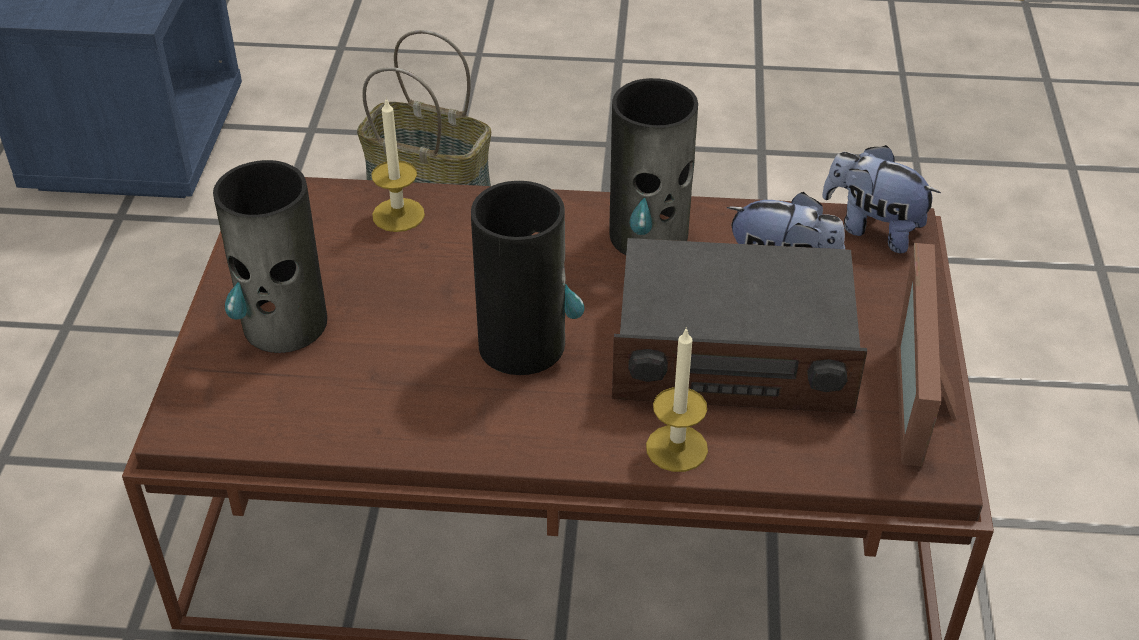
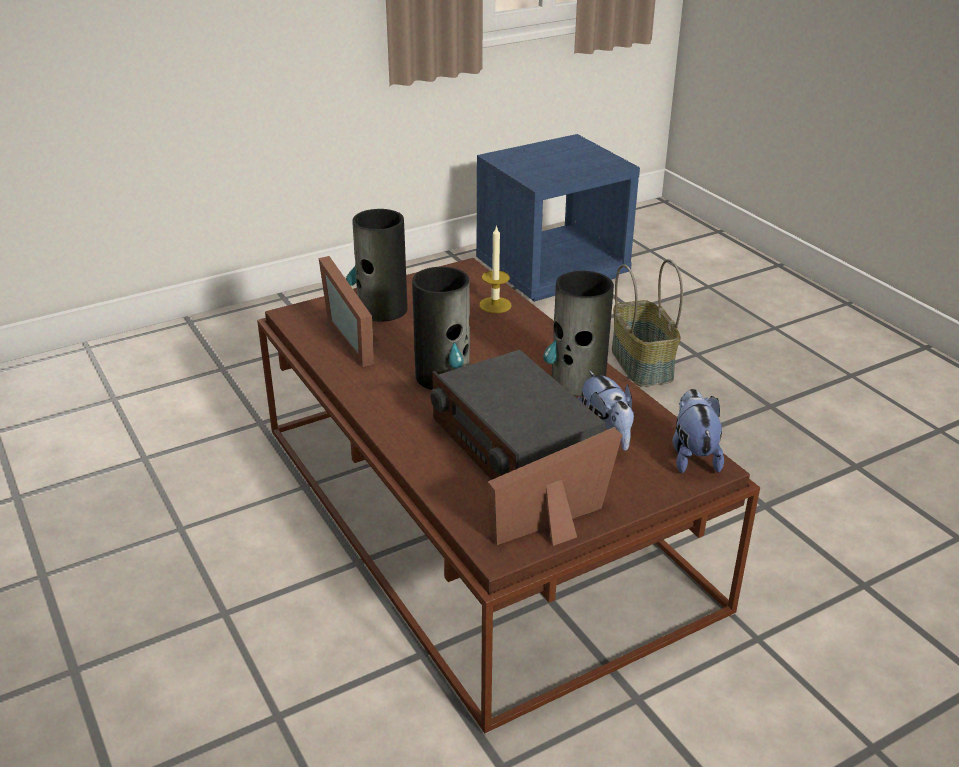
camera: 55 degrees right, 10 degrees down
(335, 383) = (357, 338): none -> picture frame
(676, 448) = (418, 451): candle -> none

